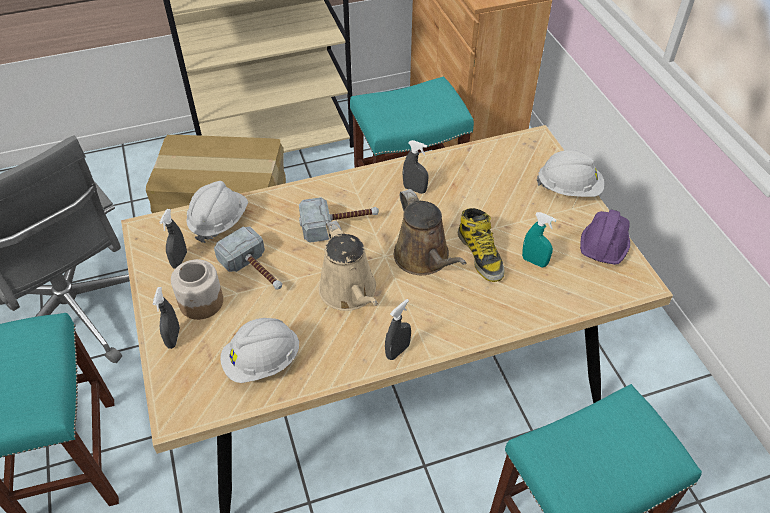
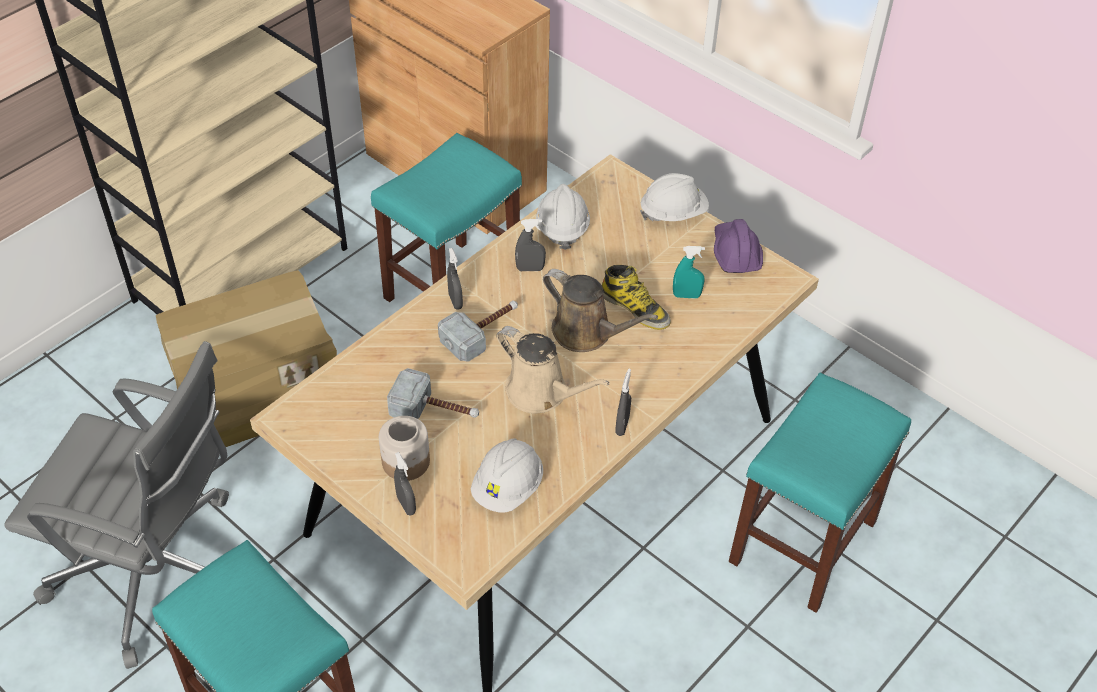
camera: 30 degrees left, 0 degrees up
(179, 260) = (349, 432): grey spray bottle -> grey spray bottle (455, 301)
(219, 222) = (358, 378): white hard hat -> white hard hat (562, 227)

